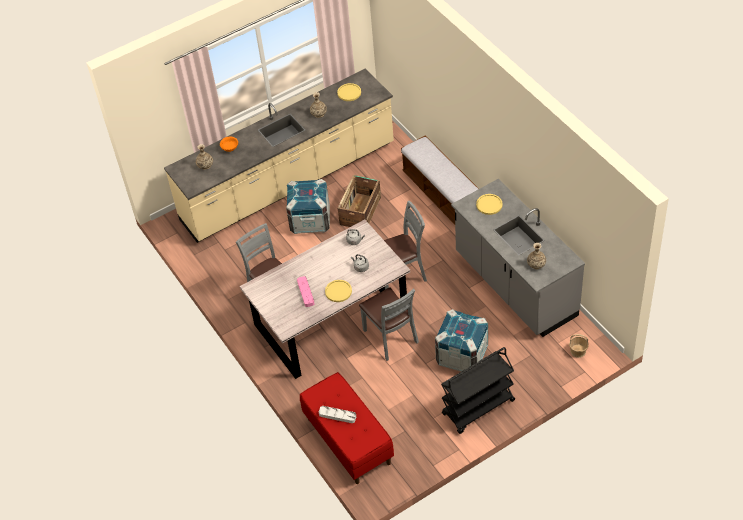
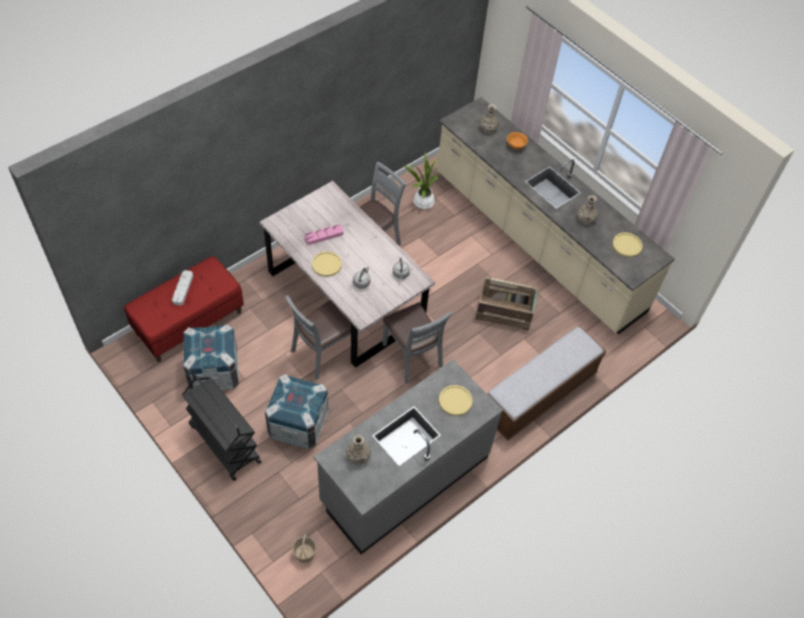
camera: 75 degrees right, 5 degrees up
(230, 259) = (422, 202): none -> potted plant
(310, 220) = (484, 266): crate -> crate (214, 372)

